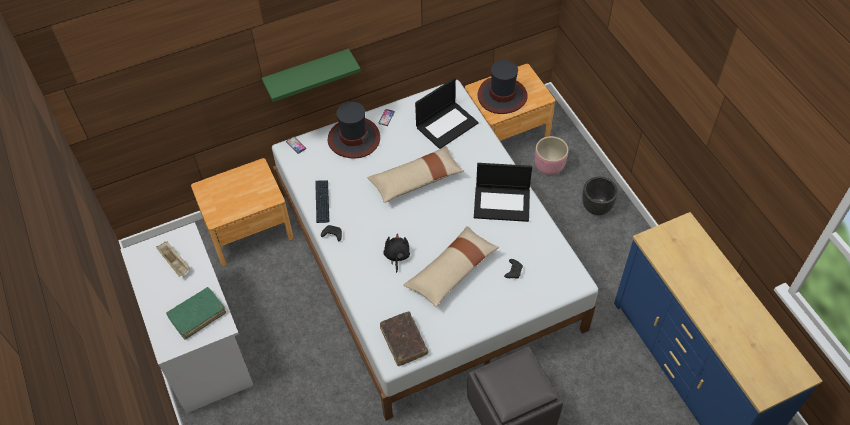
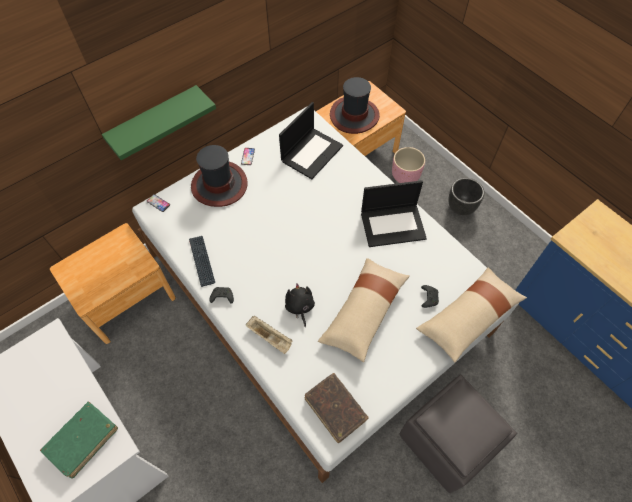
camera: 15 degrees left, 5 degrees up
(175, 263) = (43, 376): beige tray -> beige tray (270, 337)
(416, 180) = (297, 217): beige pillow -> beige pillow (469, 317)

